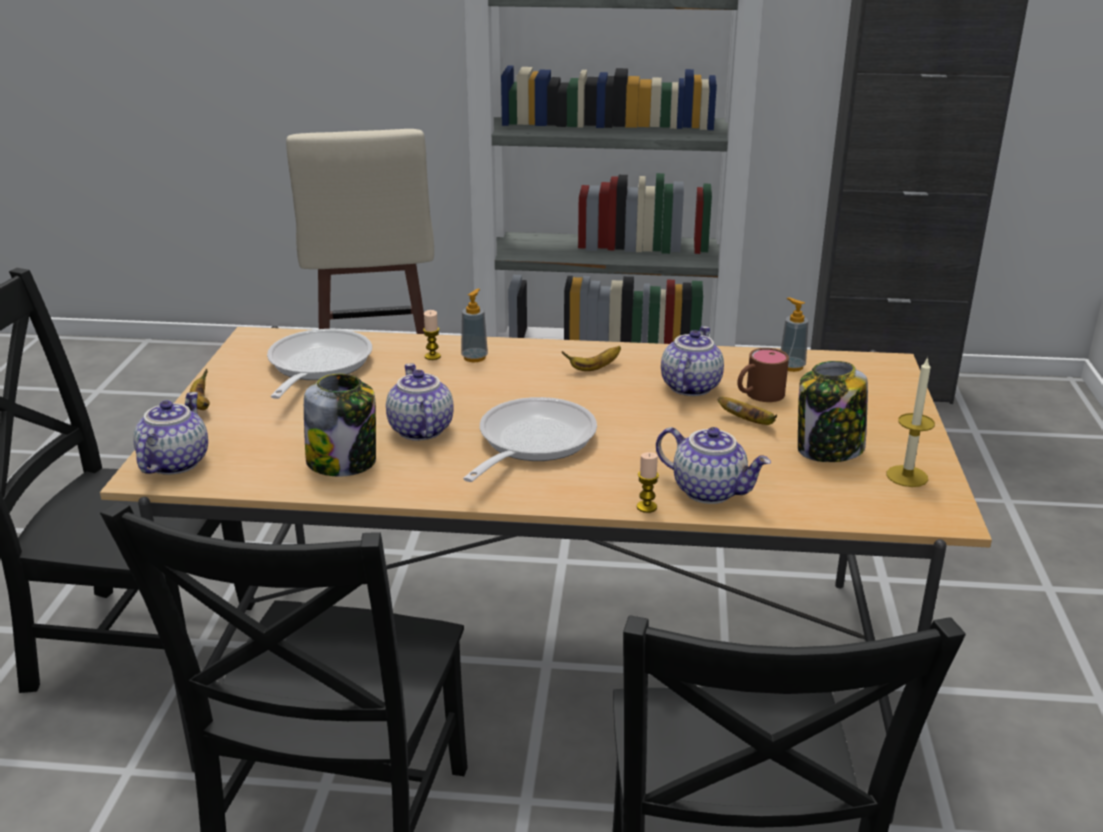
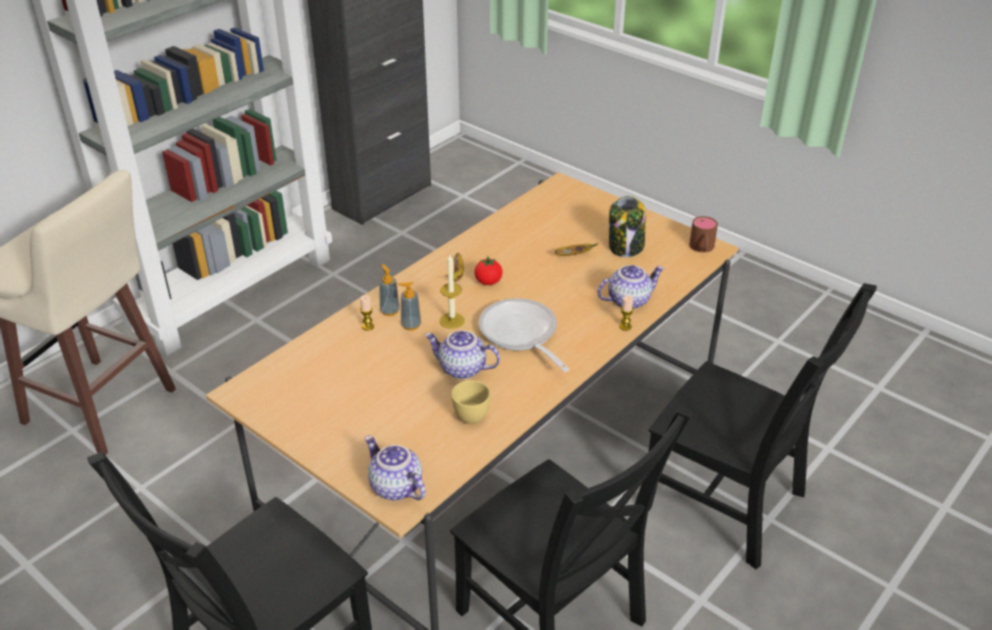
camera: 55 degrees left, 10 degrees up
(201, 404) = (320, 451): banana -> none
(316, 367) = (323, 380): frying pan -> none
(343, 462) = (470, 413): jar -> yellow cup
(607, 389) = (488, 282): none -> tomato
(689, 386) = (516, 254): teapot -> none
(758, 395) = (550, 238): brown mug -> brown mug (702, 248)
(791, 366) = (531, 212): soap dispenser -> soap dispenser (411, 325)
(907, 476) = (670, 239): candle -> candle (452, 320)

